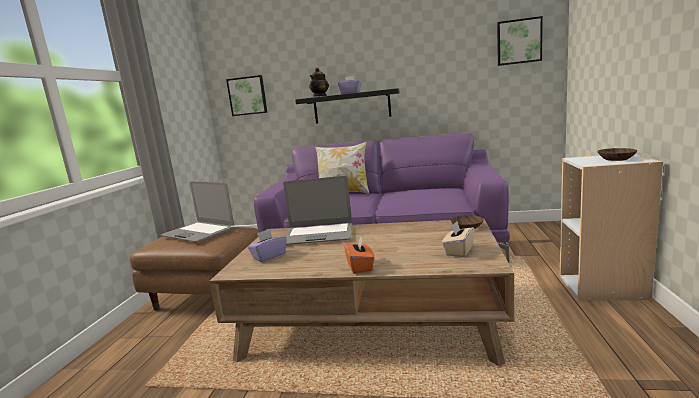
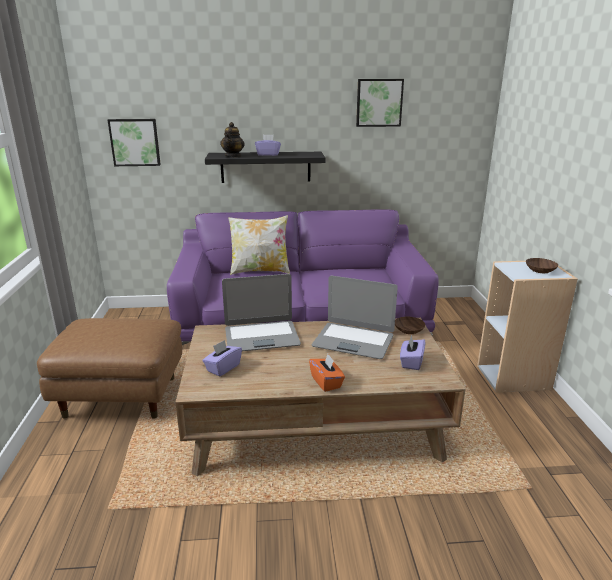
camera: 15 degrees left, 10 degrees up
(198, 232) = (112, 329): laptop -> laptop (353, 341)
(459, 251) = (411, 362): beige tissue box -> purple tissue box
(518, 41) = (450, 114): picture -> picture (379, 102)

